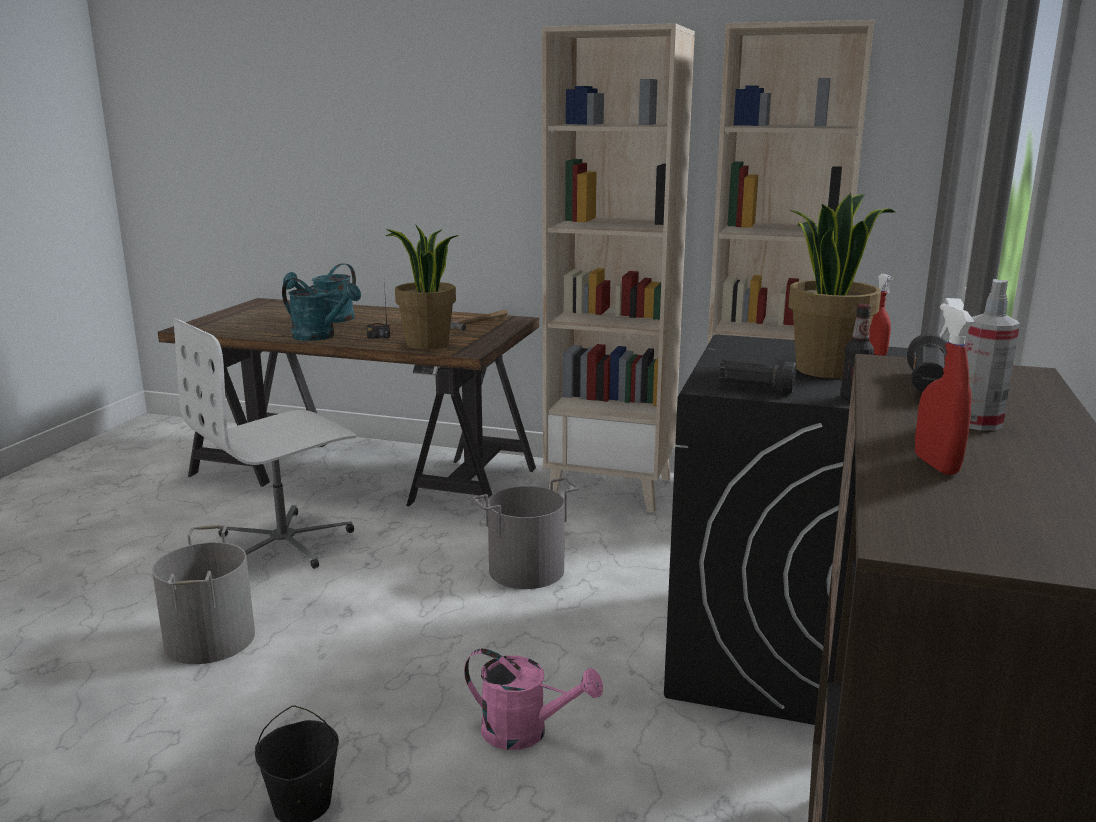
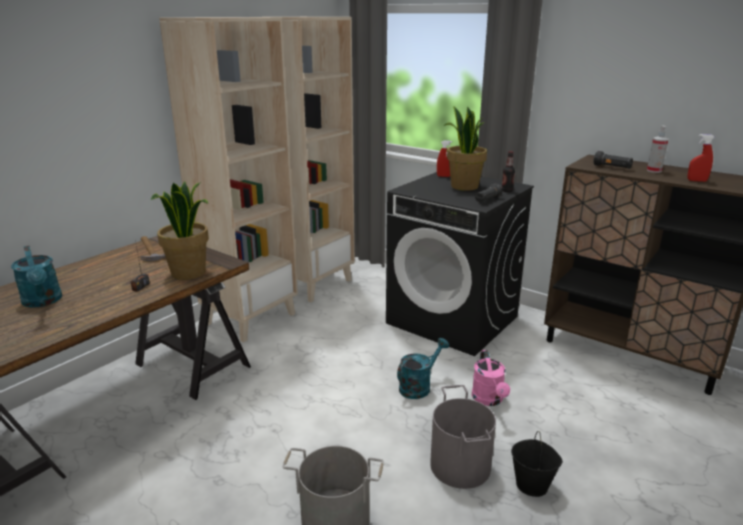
camera: 70 degrees left, 5 degrees up
(284, 543) = (204, 470): white office chair -> none
(320, 336) = (101, 309): turquoise watering can -> turquoise watering can (419, 386)
(526, 732) = (489, 400): pink watering can -> pink watering can turned 135 degrees clockwise
(527, 570) = (331, 368): grey bucket -> grey bucket (461, 465)

